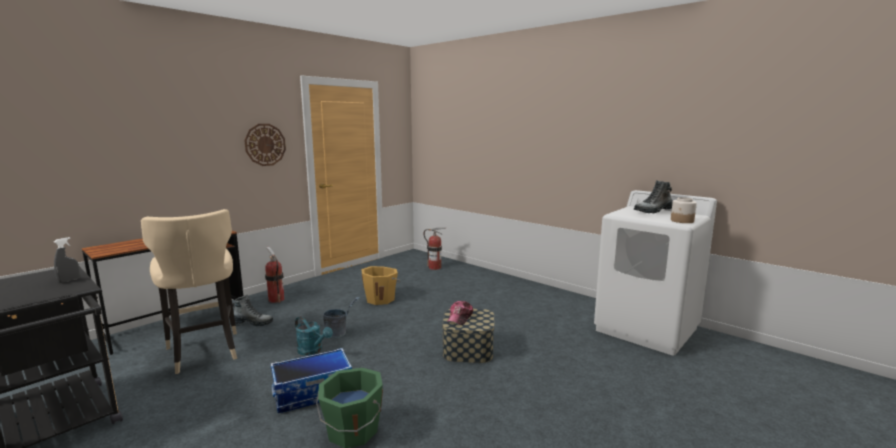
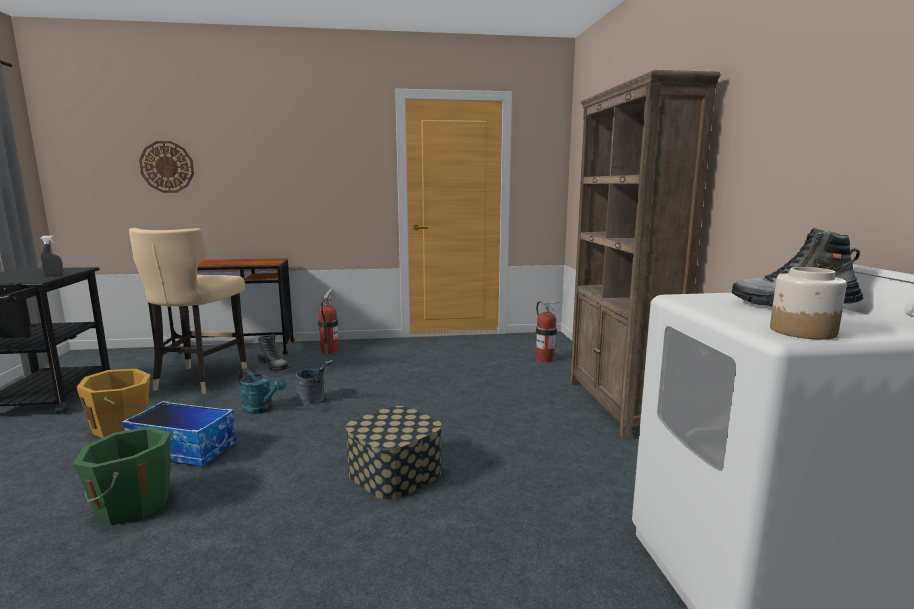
camera: 40 degrees right, 0 degrees up
(265, 144) = (345, 172): wall clock -> wall clock (167, 167)
(313, 351) = (262, 409): turquoise watering can -> turquoise watering can turned 45 degrees counterclockwise
(380, 299) = (417, 378): orange bucket -> orange bucket (123, 426)
(460, 317) = (387, 420): cap -> none
(510, 282) = (618, 406): none -> brown bookcase

